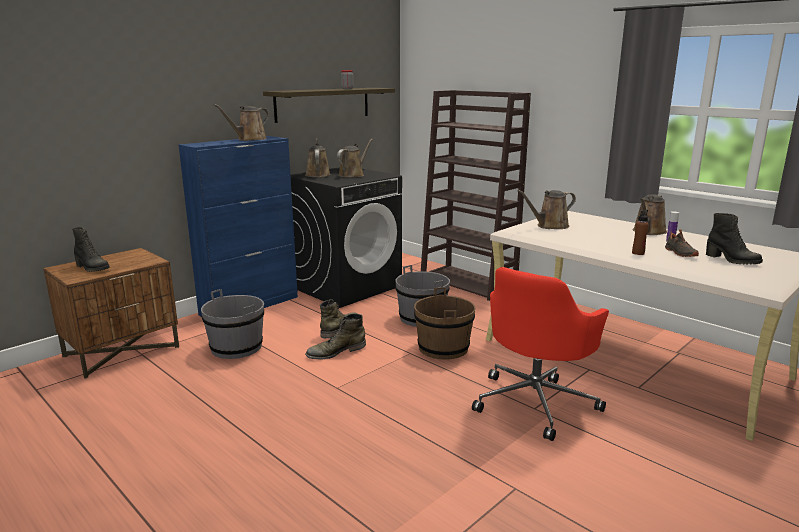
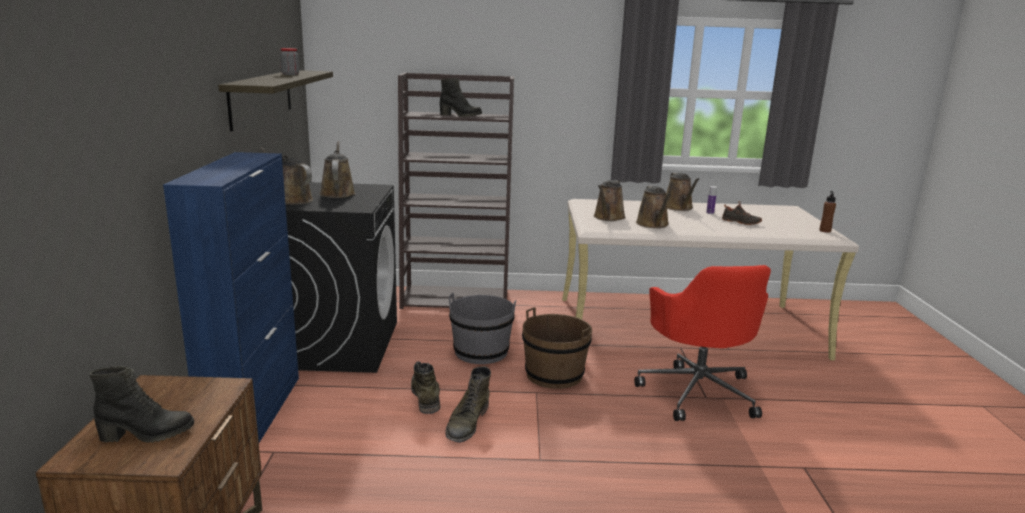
camera: 45 degrees left, 0 degrees up
(236, 347) = (345, 472): grey bucket -> none
(249, 139) = (239, 162): brown watering can -> brown watering can (653, 224)
(638, 253) = (721, 228): brown bottle -> brown bottle (825, 231)
(731, 260) = (775, 221): black boot -> black boot (460, 116)

